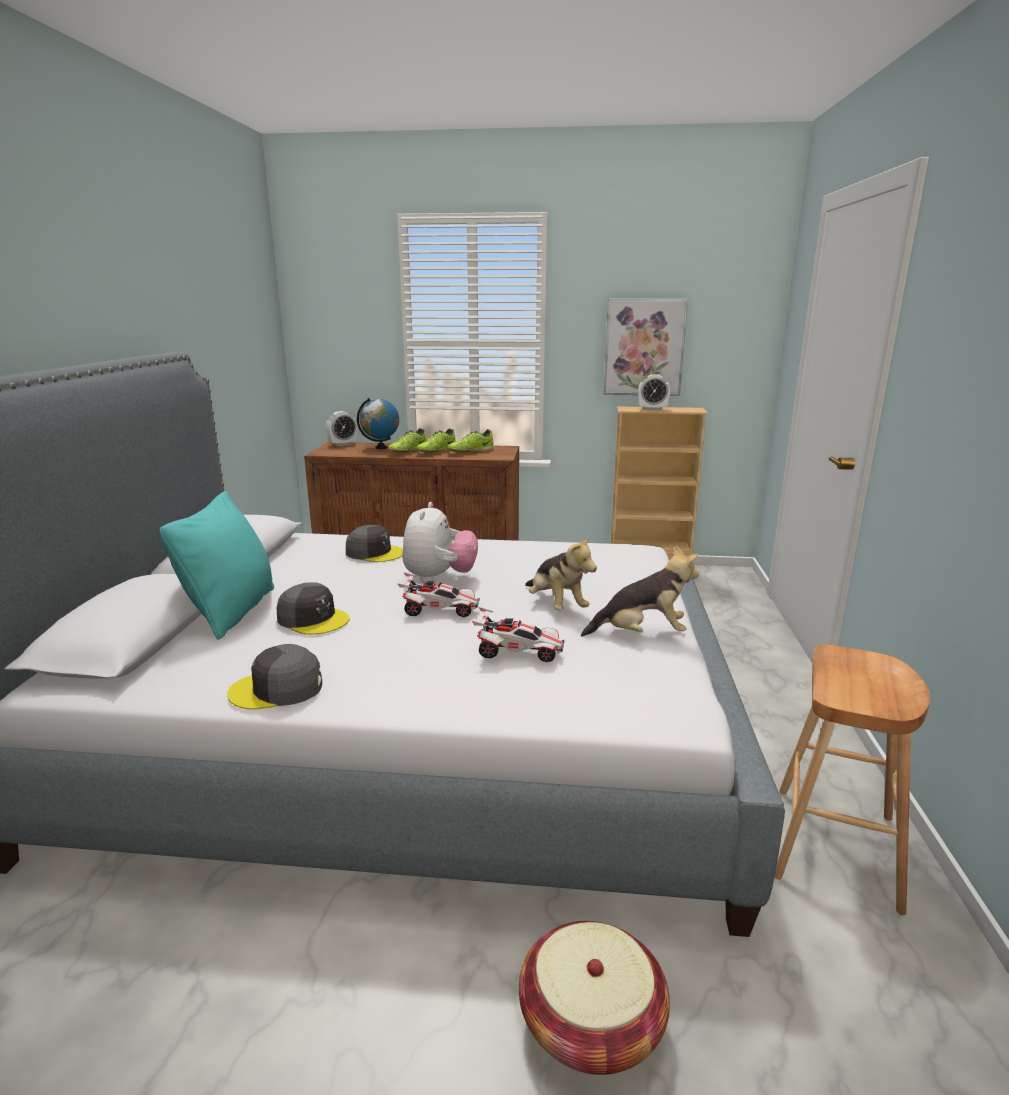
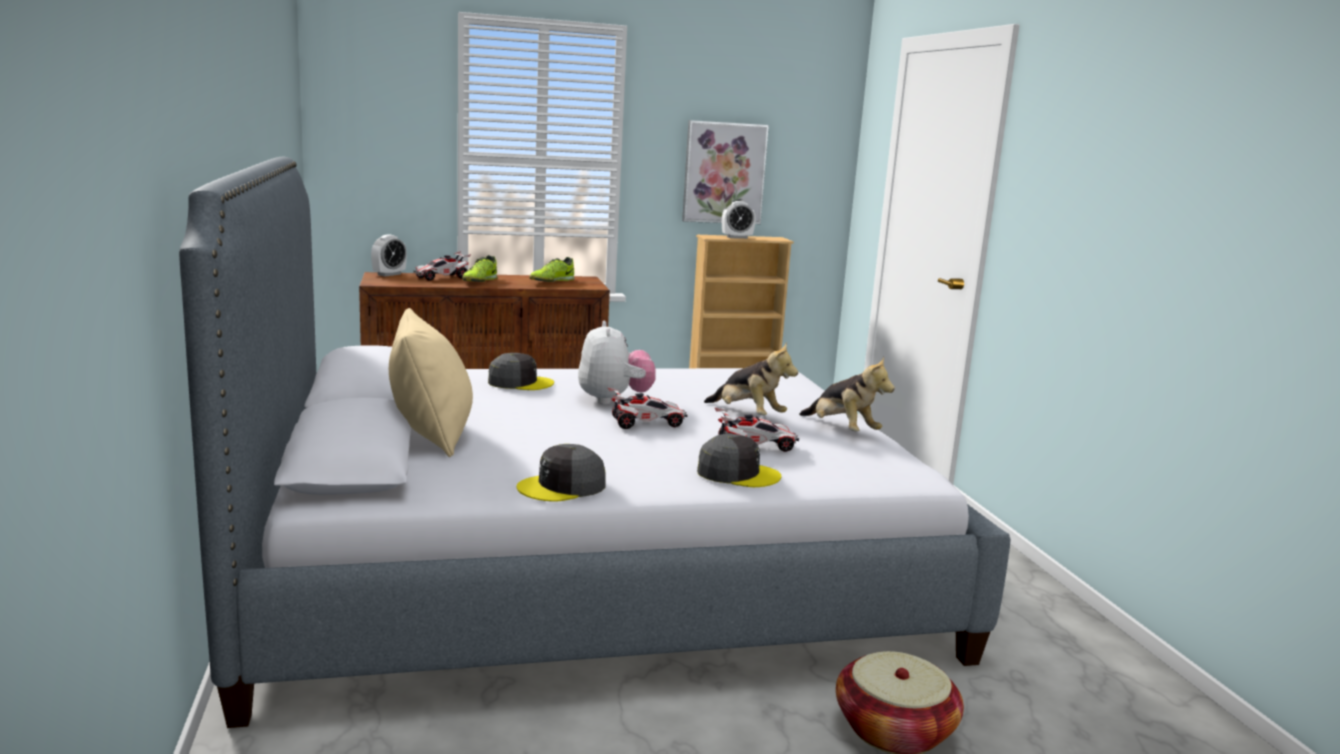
camera: 20 degrees left, 5 degrees down
(232, 612) = (431, 436): turquoise pillow -> beige pillow
(313, 619) = (527, 436): grey cap -> grey cap (737, 473)
(381, 448) = (442, 278): globe -> toy car
(436, 451) = (513, 282): shoe -> none
(641, 634) = (841, 430): plush toy -> plush toy turned 75 degrees clockwise
(835, 846) = (1010, 603): brown stool -> none

